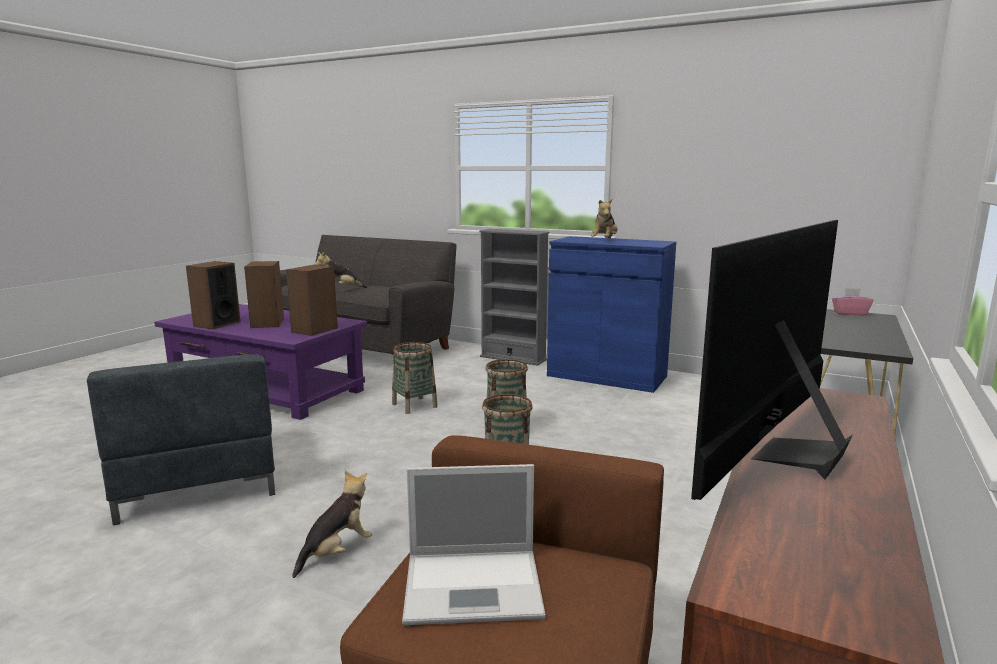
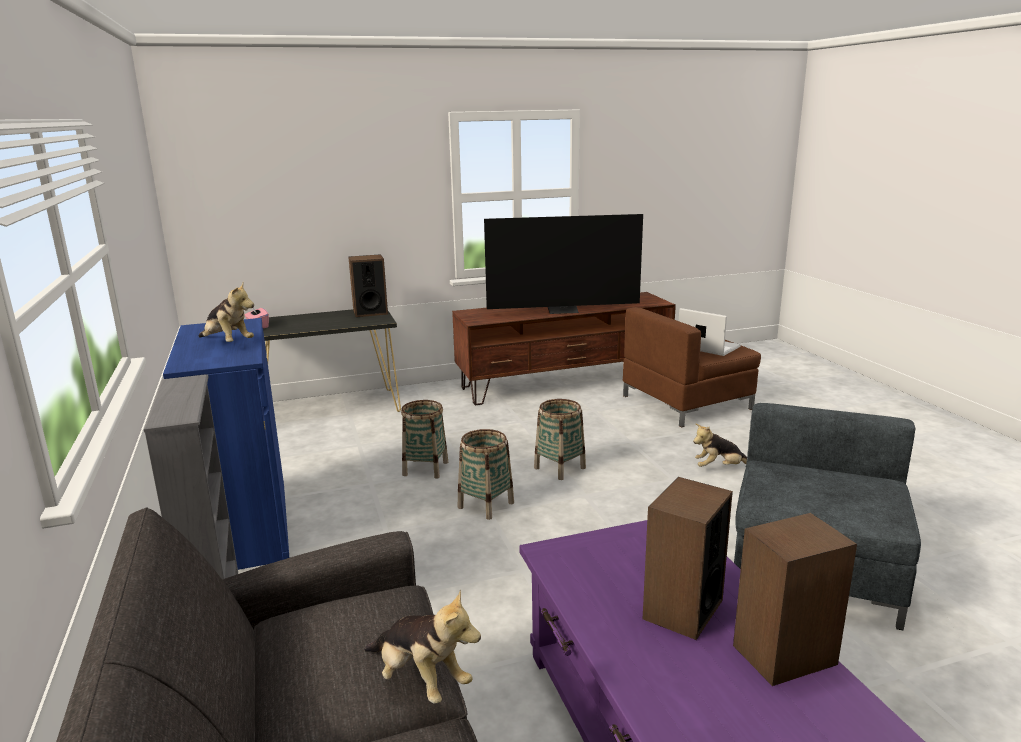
camera: 135 degrees left, 5 degrees up
(315, 330) = (623, 543): speaker -> speaker (370, 312)
(414, 405) = (513, 582): basket -> basket (425, 469)
(604, 241) = (227, 343): plush toy -> plush toy turned 60 degrees clockwise

